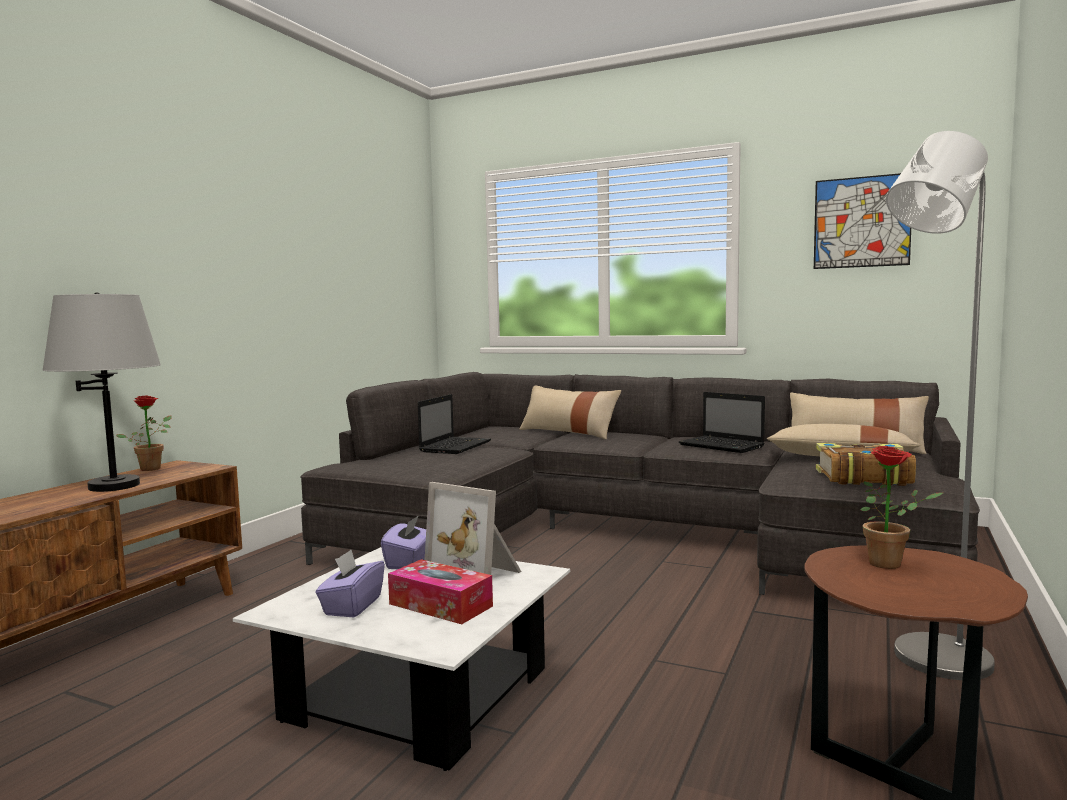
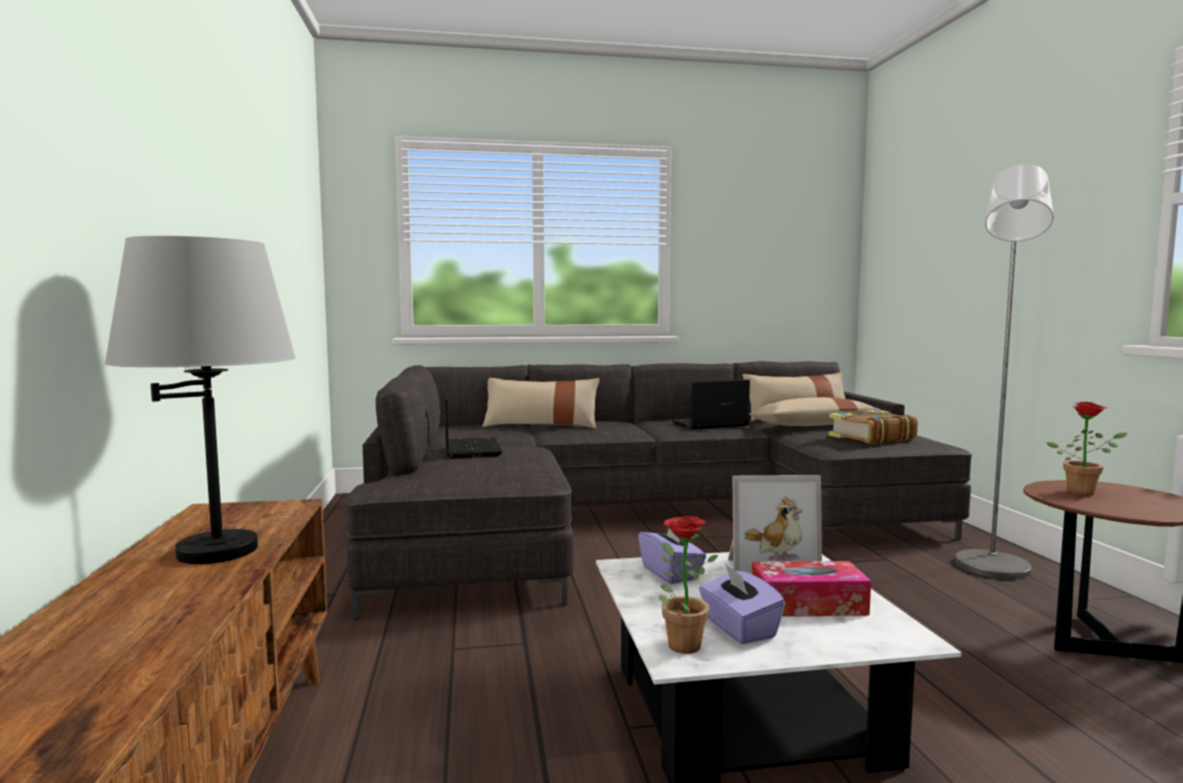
camera: 35 degrees left, 0 degrees up
(152, 468) = (191, 519): potted plant -> potted plant (679, 643)
(723, 446) = (708, 425): laptop -> laptop turned 150 degrees clockwise
(862, 222) = (767, 230): picture -> none

